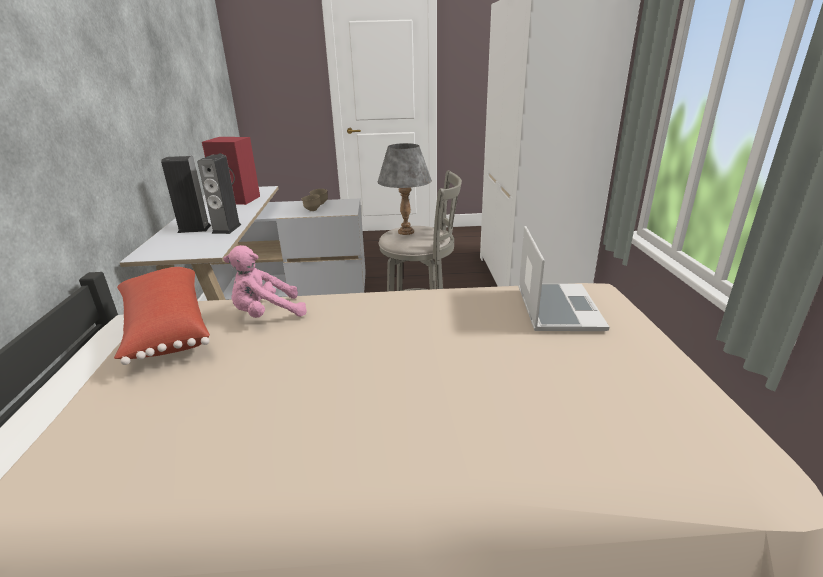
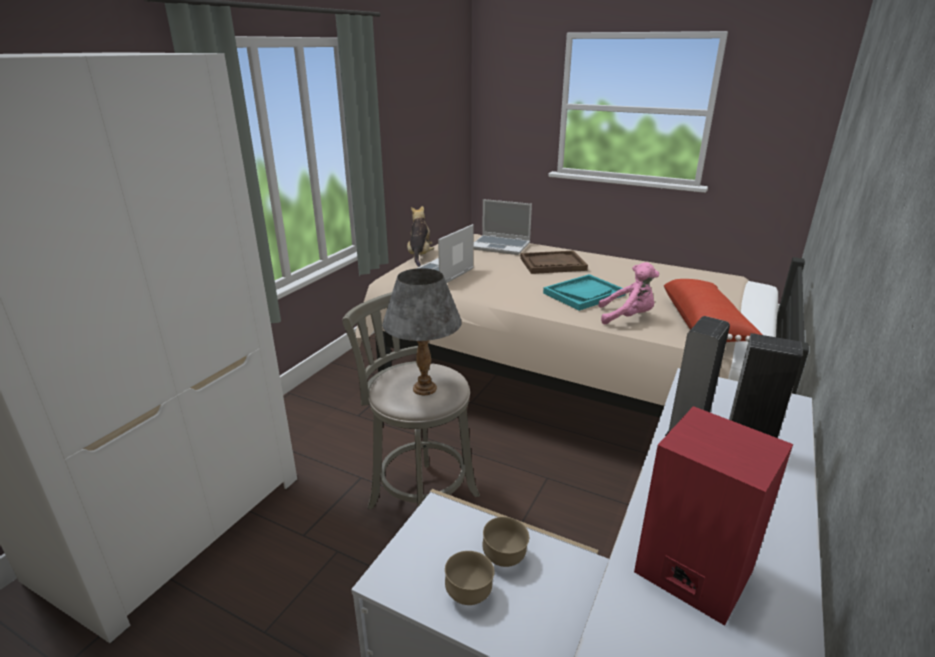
camera: 150 degrees left, 0 degrees up
(334, 332) = (584, 294): none -> turquoise tray
(430, 393) = (552, 264): none -> brown tray
(599, 429) = (501, 246): none -> laptop
(660, 338) = (420, 255): none -> plush toy

